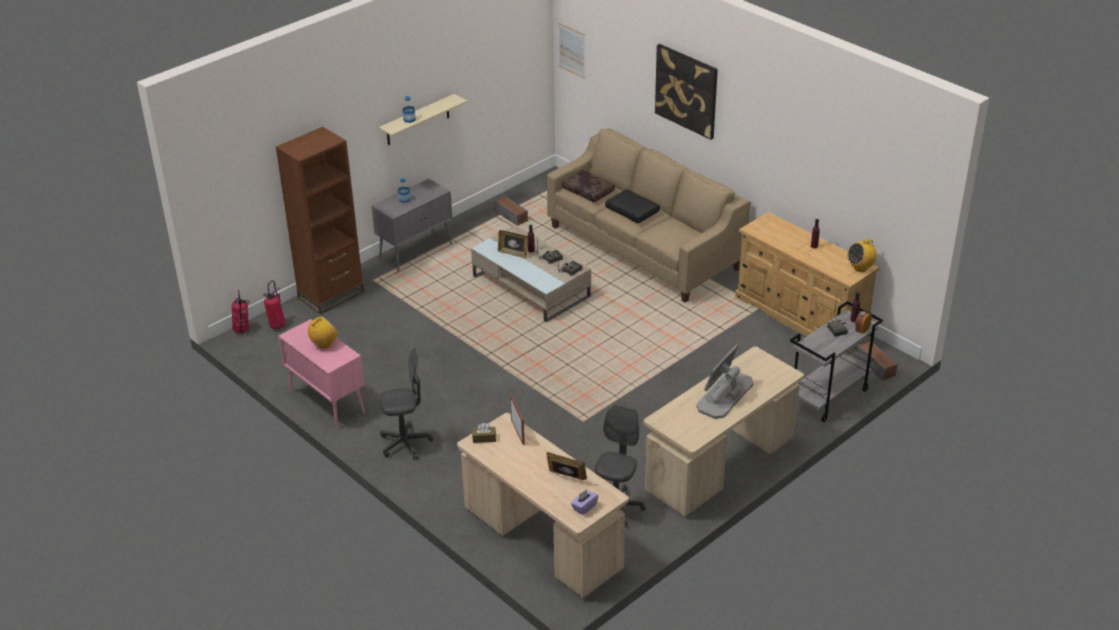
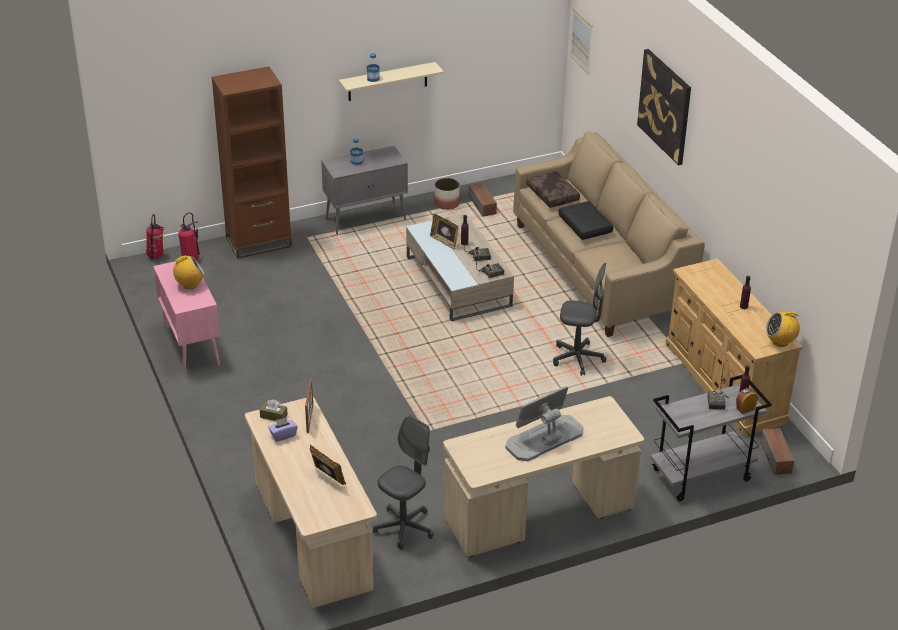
camera: 20 degrees right, 0 degrees up
(405, 443) = (239, 406): grey office chair -> grey office chair (577, 358)
(479, 221) = (447, 203): none -> planter
(584, 507) = (325, 512): purple tissue box -> purple tissue box (283, 435)

